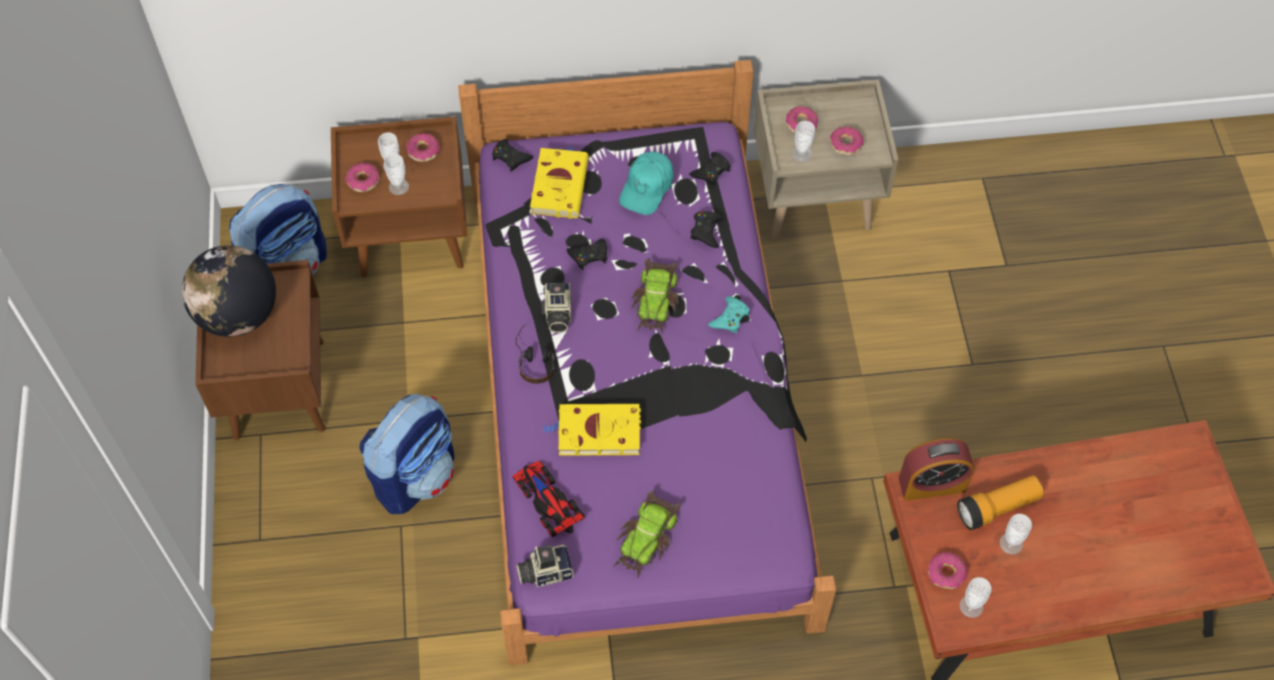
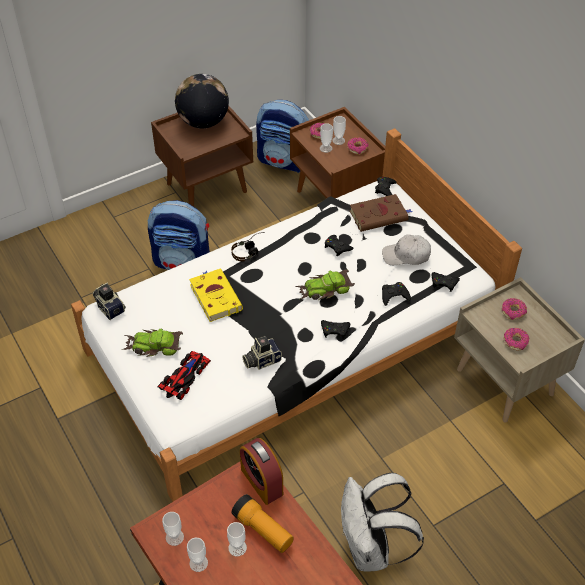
camera: 65 degrees right, 10 degrees down
(548, 500) = (157, 291): toy car -> toy car (185, 376)
(557, 313) = (287, 248): camera -> camera (261, 360)
(559, 184) = (380, 215): yellow book -> brown book
(635, 395) = (293, 340): purple bed -> white bed
(647, 188) = (406, 256): turquoise cap -> white cap
(730, 318) = (335, 330): turquoise game controller -> black game controller
(801, 154) = (488, 320): cup -> cup (198, 563)
(946, 574) = (194, 513): donut -> none
(977, 440) = (371, 549): none -> white backpack

